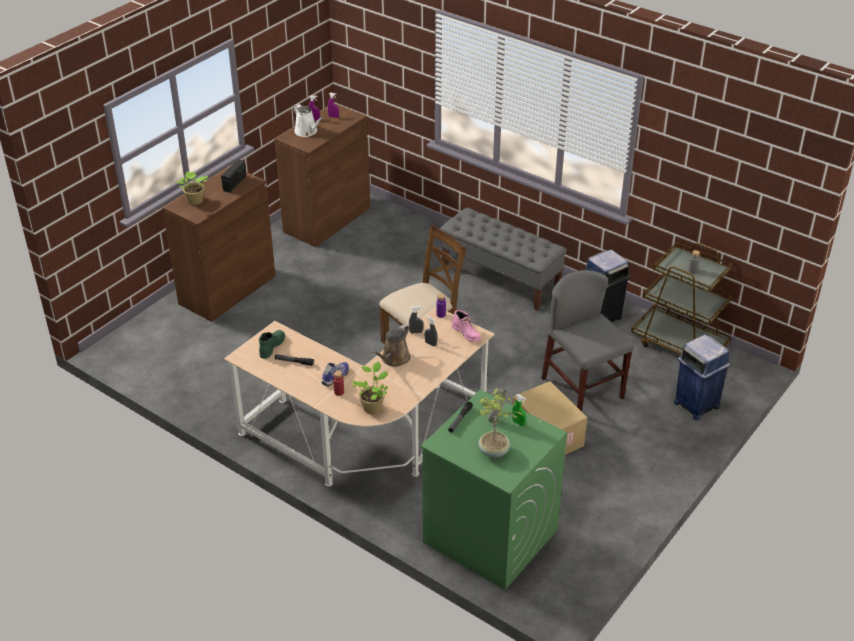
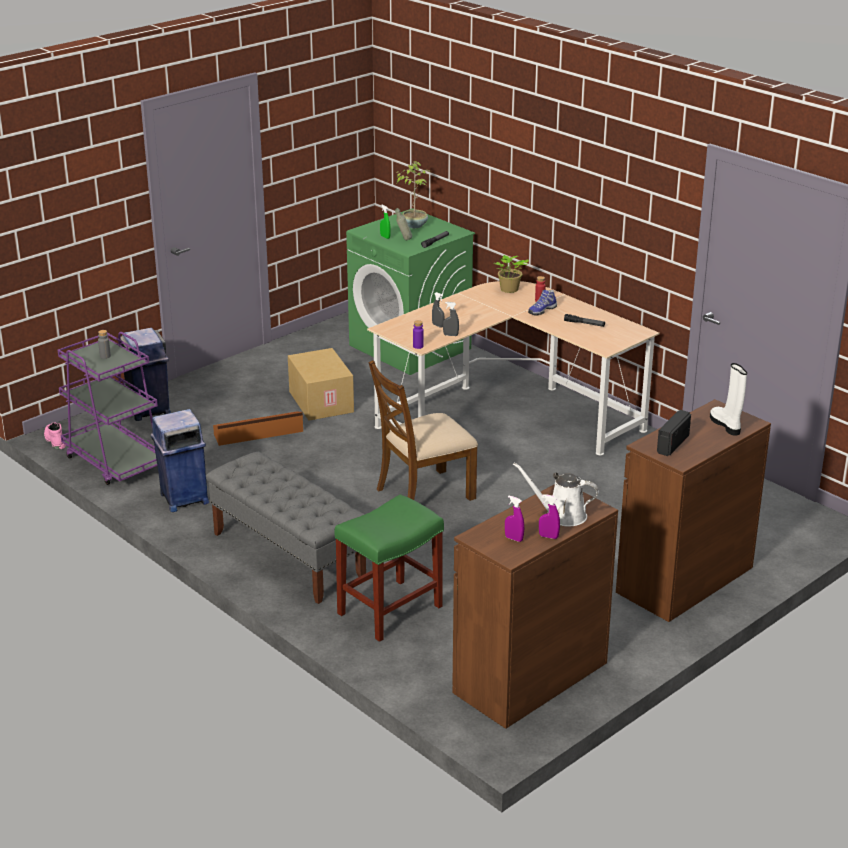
camera: 170 degrees left, 10 degrees down
(194, 201) = (726, 425): potted plant -> white boot
(271, 346) = (608, 336): green boot -> none
(307, 132) = (561, 515): white watering can -> white watering can turned 45 degrees counterclockwise
(394, 359) = (480, 318): brown watering can -> none
(419, 250) = (390, 609): none -> green stool
(466, 333) = (396, 330): pink boot -> pink boot (54, 440)
(582, 388) = (259, 433): grey chair -> brown storage box
(679, 344) = (115, 461): brown cart -> purple cart

